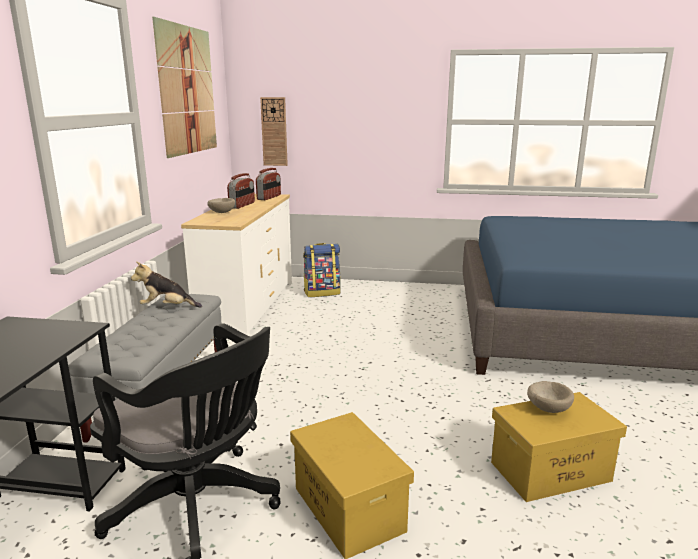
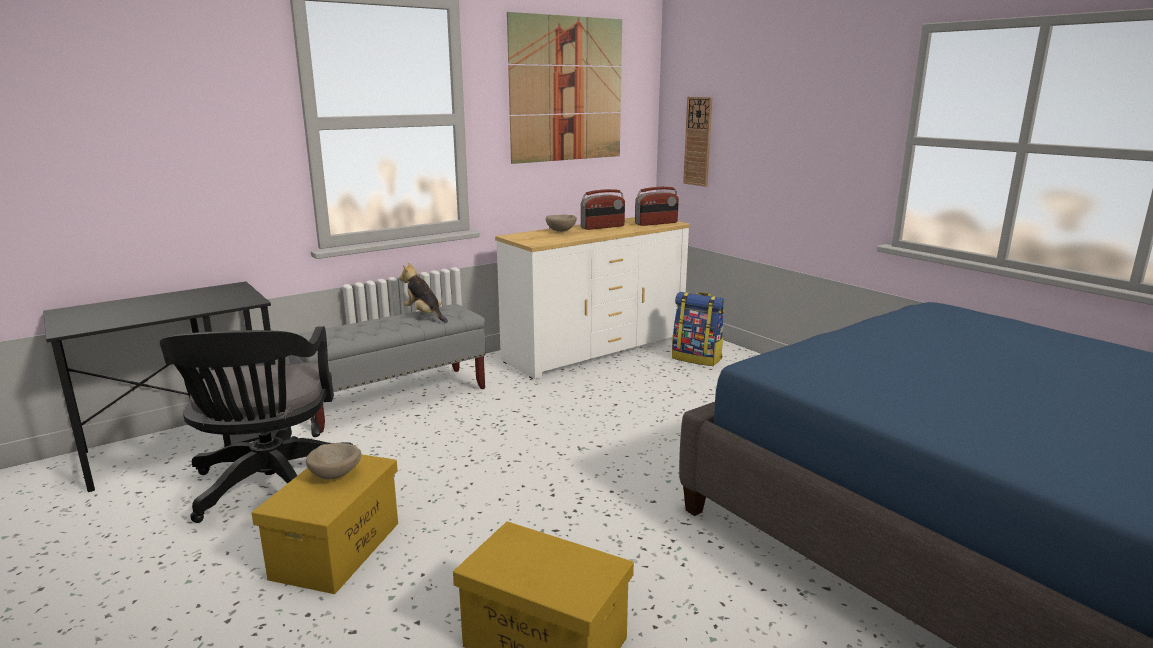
camera: 45 degrees right, 0 degrees up
(548, 408) = (554, 553): beige bowl -> beige bowl (337, 474)

